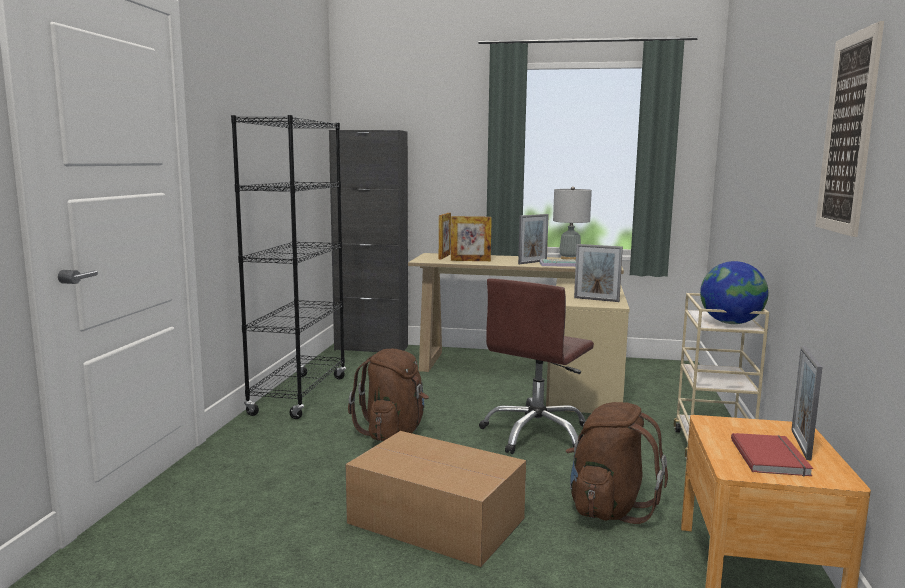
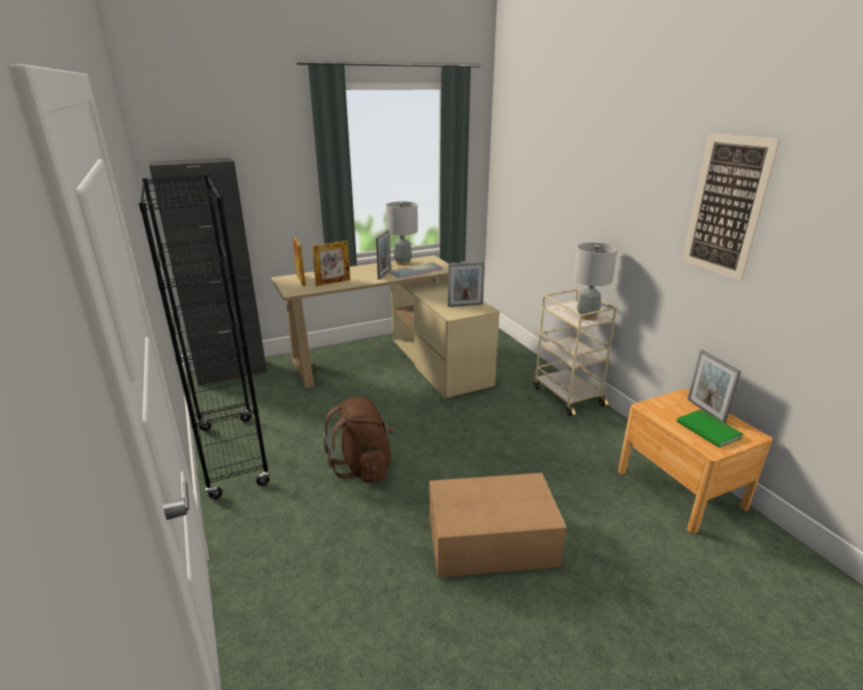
camera: 35 degrees left, 15 degrees up
(537, 434) = (462, 425): brown office chair -> none
(608, 508) = (570, 475): brown backpack -> none
(731, 323) = (587, 316): globe -> grey table lamp
(772, 457) = (709, 429): red book -> green book

